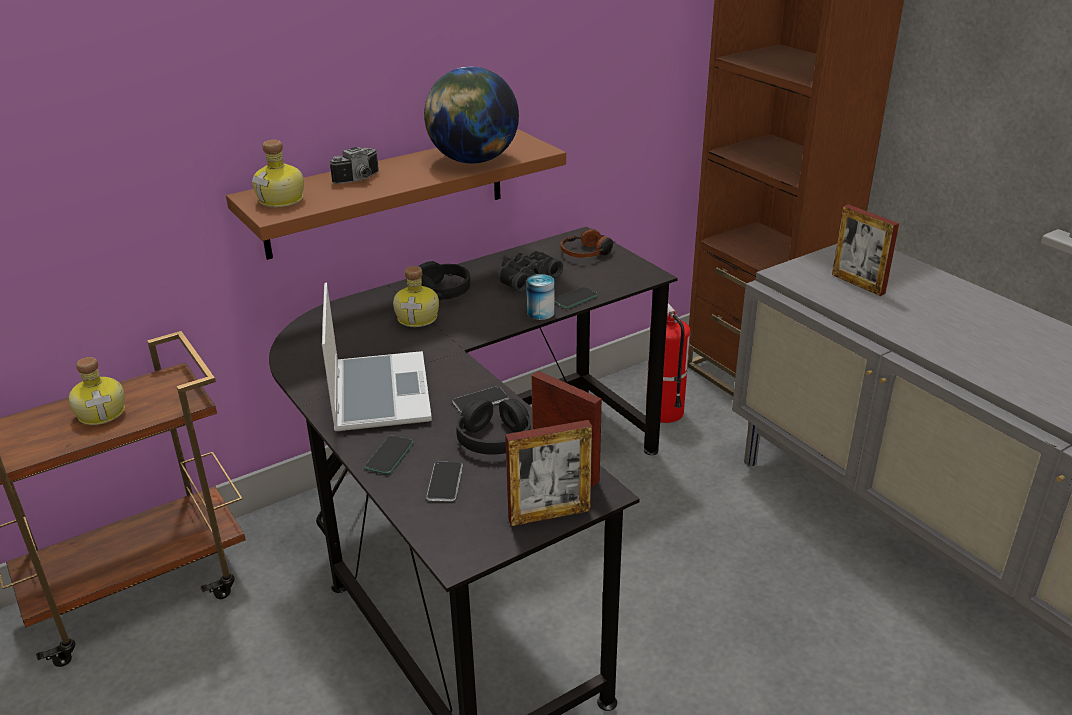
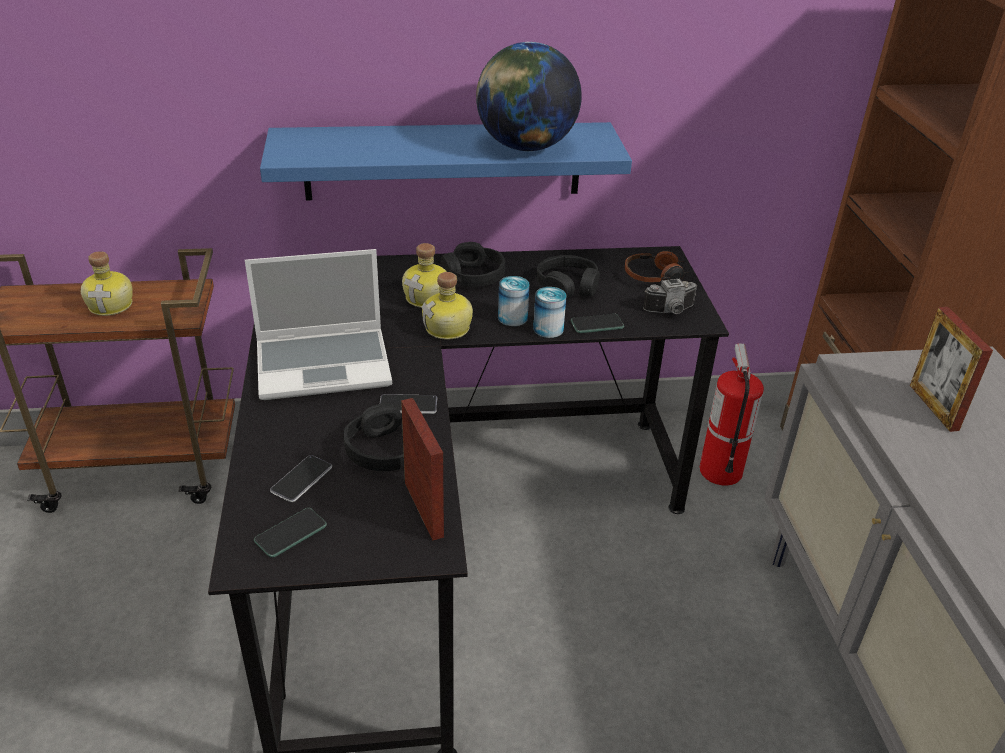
camera: 25 degrees right, 5 degrees up
(282, 200) = (308, 145): bottle -> bottle (449, 329)
(360, 179) = (397, 141): camera -> camera (671, 311)
(378, 393) = (325, 364): laptop -> laptop turned 60 degrees clockwise
(386, 193) = (443, 161): brown shelf -> blue shelf
(389, 456) = (278, 432): phone -> phone (290, 533)
(504, 313) = (512, 318): none -> can
(526, 278) = (567, 286): black binoculars -> black headphones
(549, 515) = (364, 554): picture frame -> none

